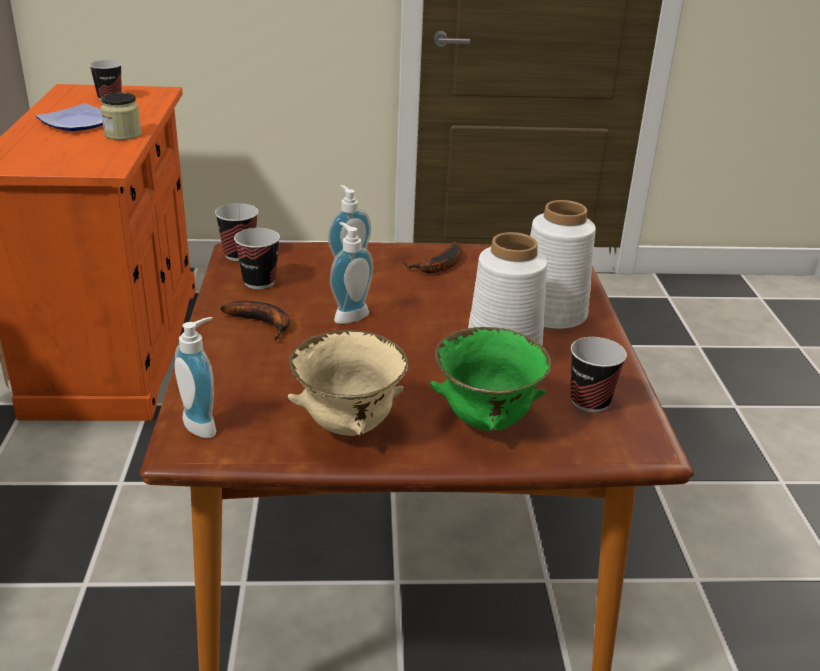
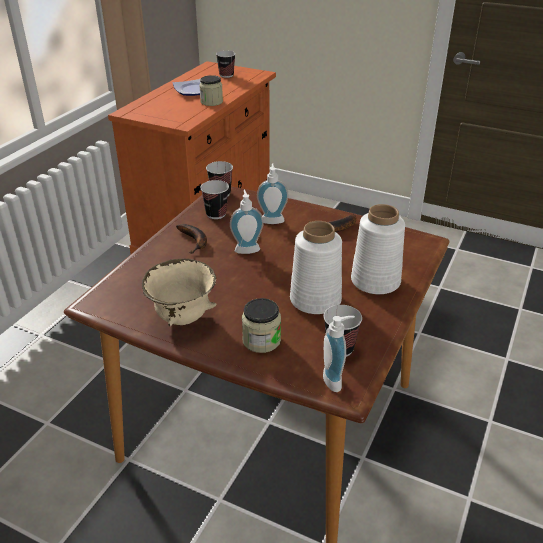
camera: 30 degrees right, 5 degrees up
(204, 424) = (113, 293): soap dispenser -> soap dispenser (336, 380)
(485, 422) = (261, 340): green bowl -> jar

